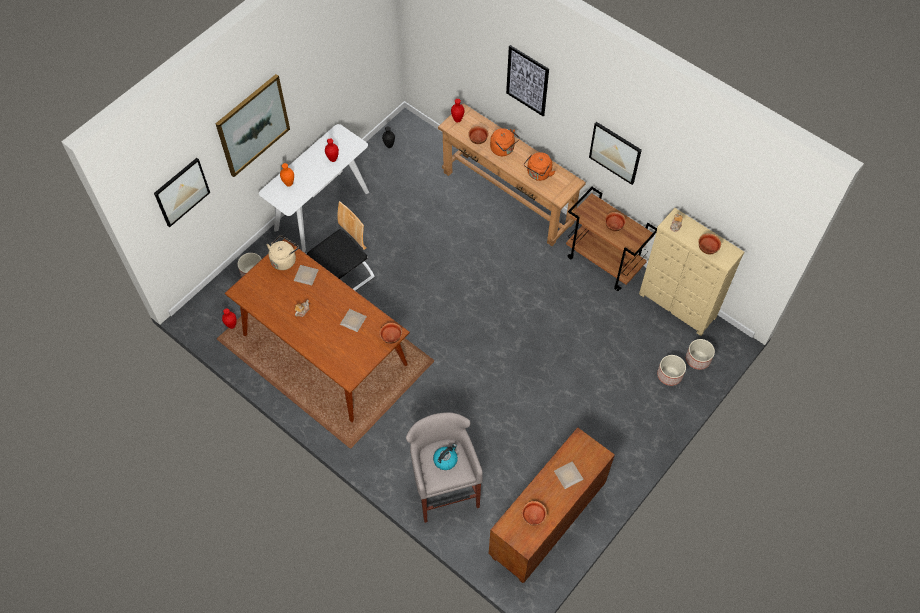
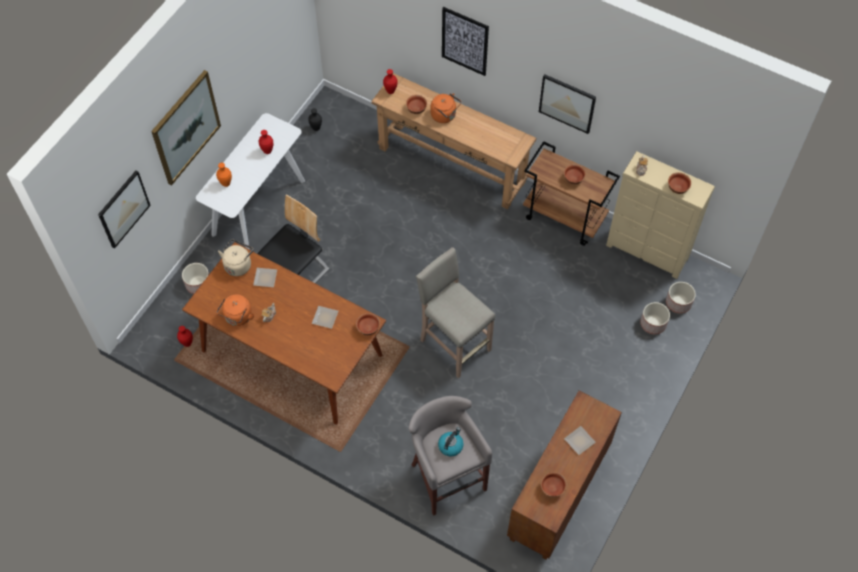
camera: 10 degrees left, 0 degrees up
(476, 364) = (454, 344): none -> beige stool
(538, 174) = (486, 136): orange kettle -> orange kettle (237, 317)

